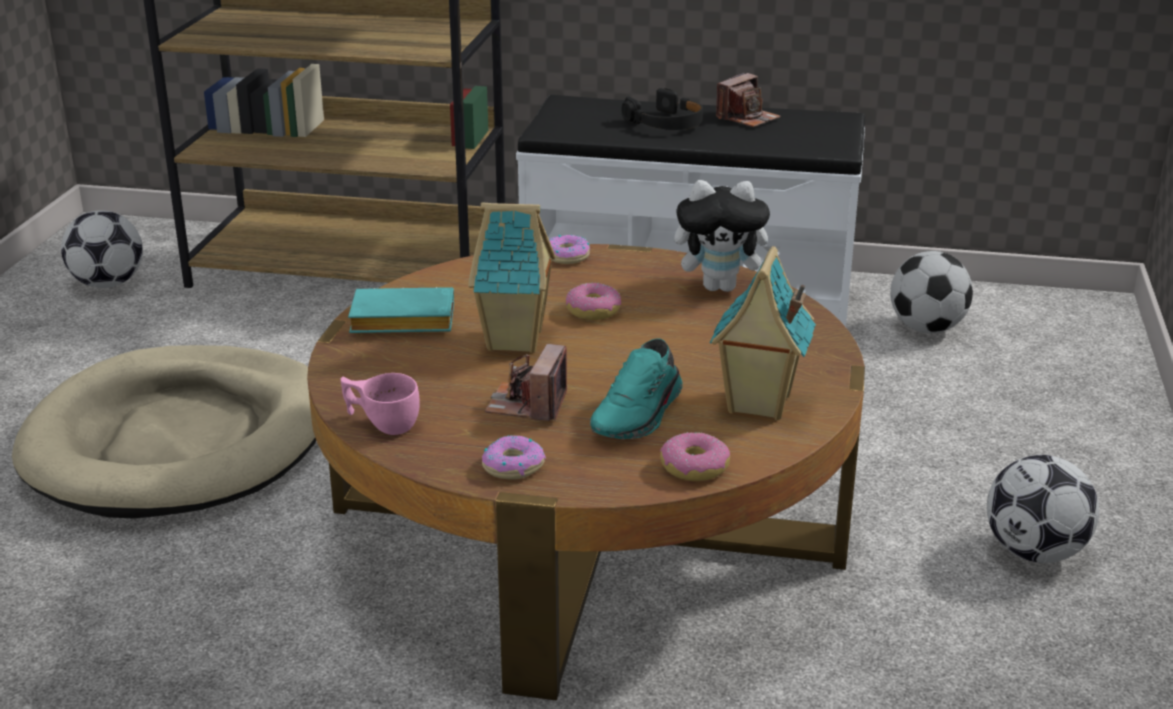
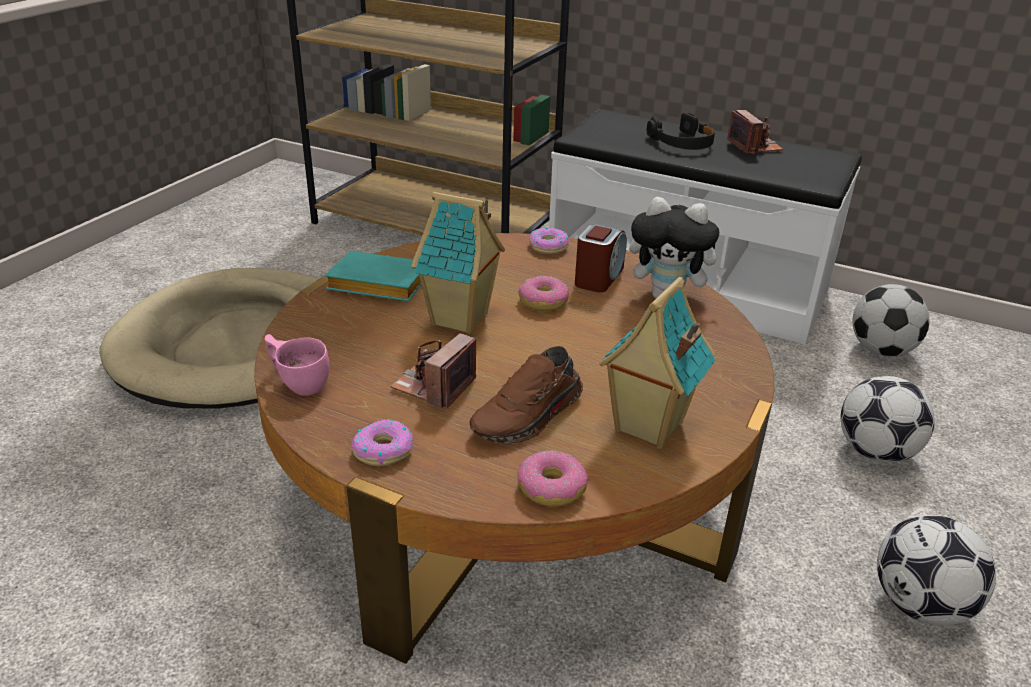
camera: 15 degrees right, 5 degrees up
(108, 284) = (262, 213): football -> football (875, 452)
(638, 279) = (598, 277): none -> alarm clock
(640, 414) = (529, 416): turquoise shoe -> brown shoe
(747, 118) = (754, 146): camera -> camera turned 75 degrees counterclockwise

